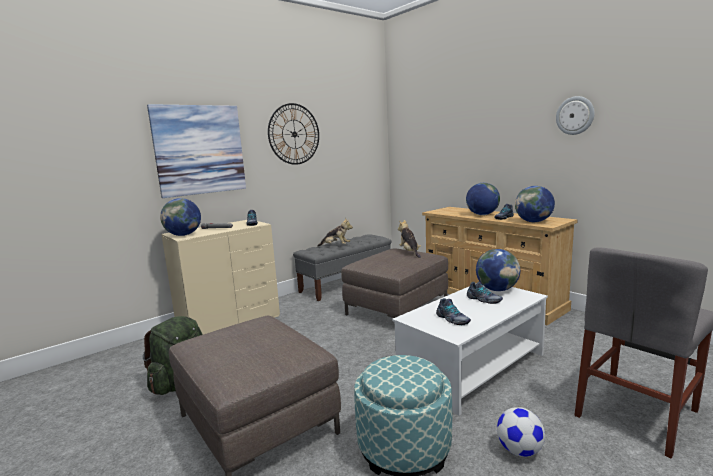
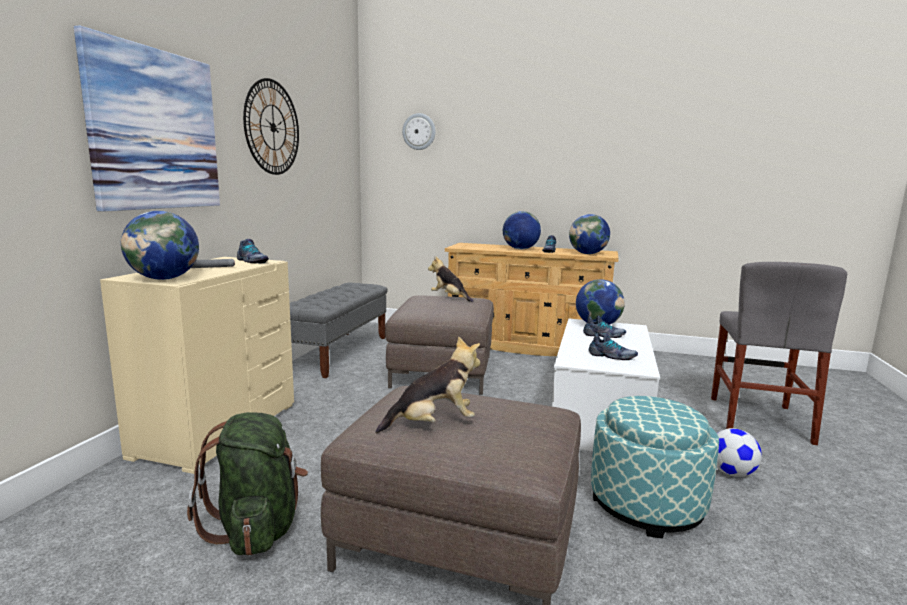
camera: 35 degrees left, 0 degrees up
(336, 246) = (330, 298): plush toy -> plush toy (433, 424)
(575, 115) = (615, 143): wall clock -> wall clock (419, 131)

